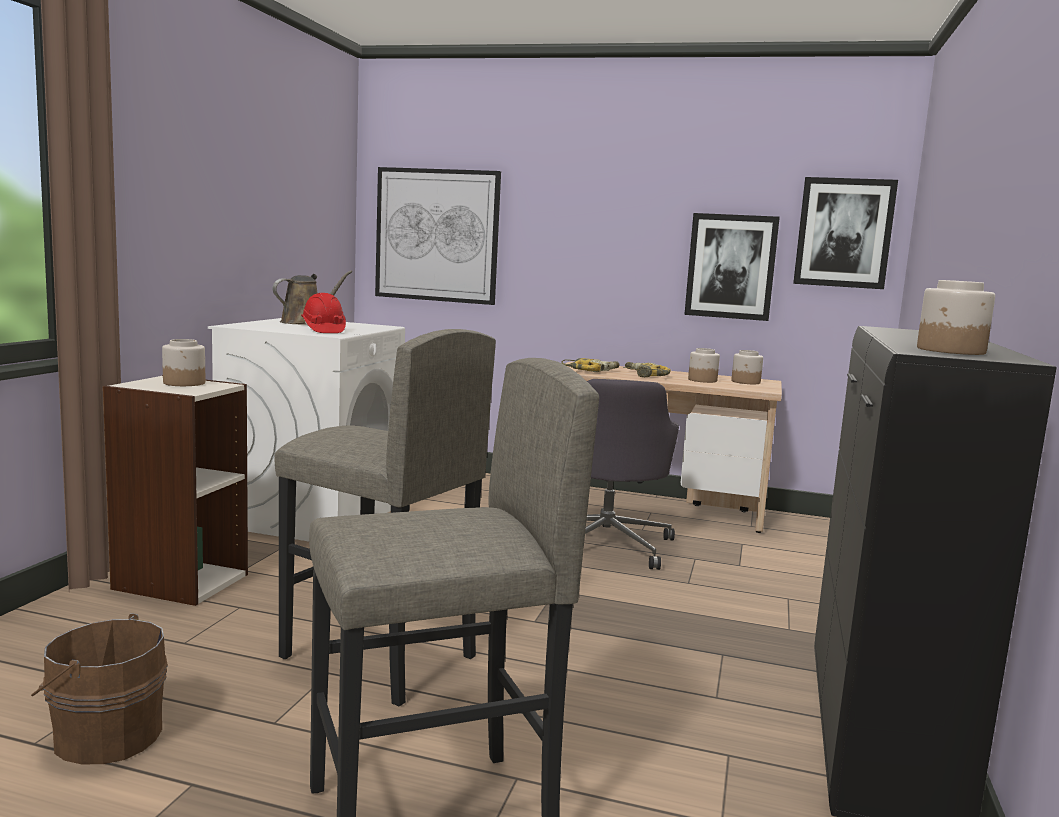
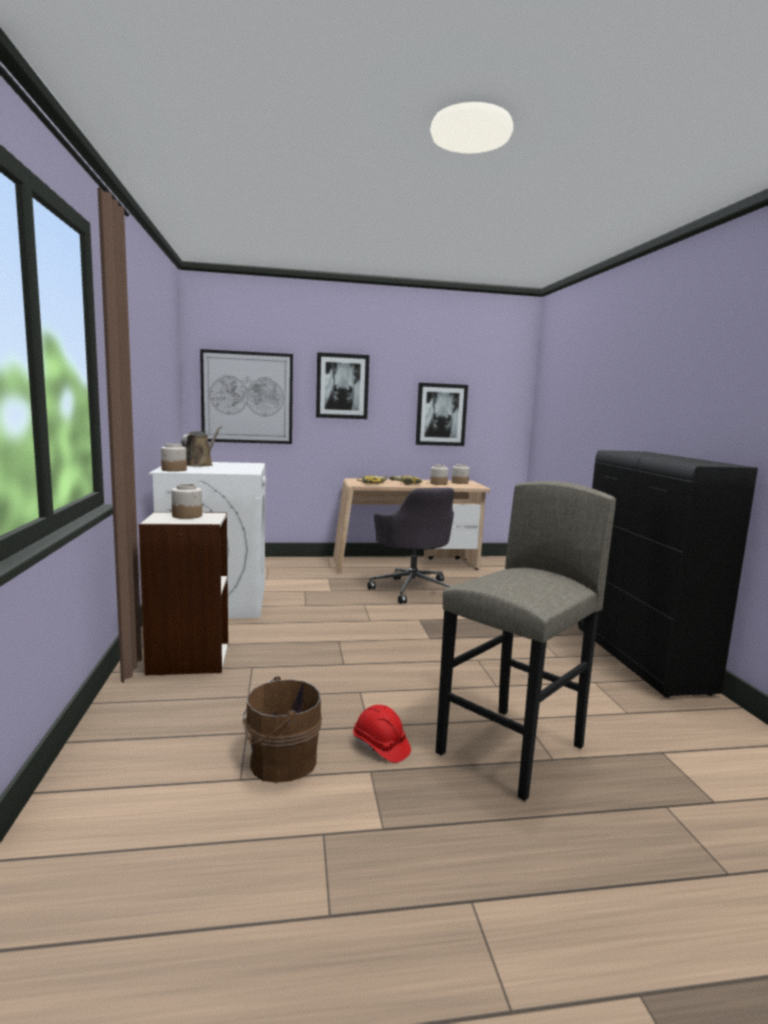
camera: 25 degrees left, 0 degrees up
(323, 330) = (231, 470): red hard hat -> red hard hat (380, 747)
(378, 657) = (376, 677): grey stool -> none
(844, 233) = (501, 394): picture -> picture (342, 386)
(951, 351) = (700, 462): jar -> jar (174, 470)

